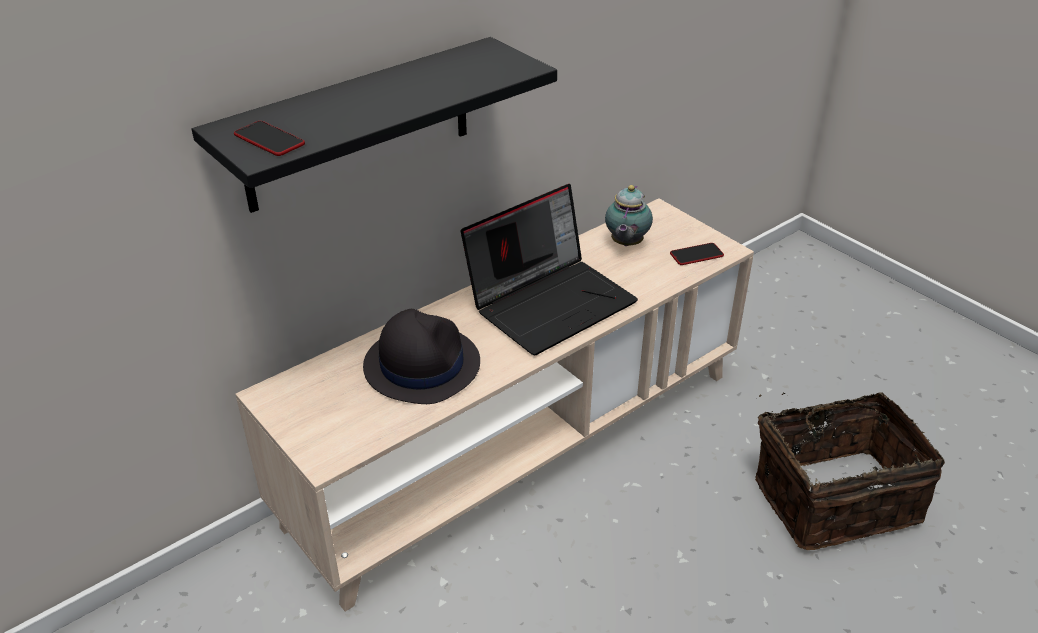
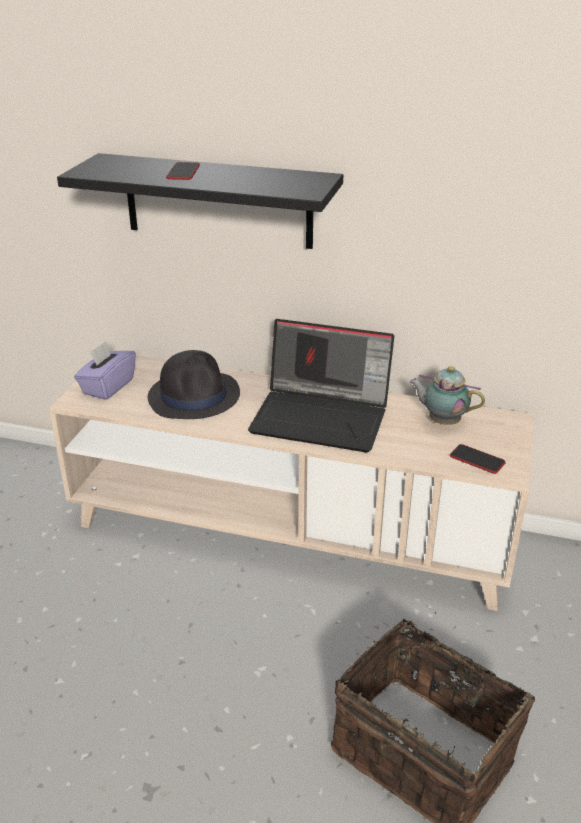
camera: 55 degrees right, 5 degrees down
(269, 140) = (104, 168): phone -> phone (183, 172)
(325, 421) = (108, 386): none -> purple tissue box
(625, 244) = (442, 421): teapot -> teapot turned 45 degrees clockwise

